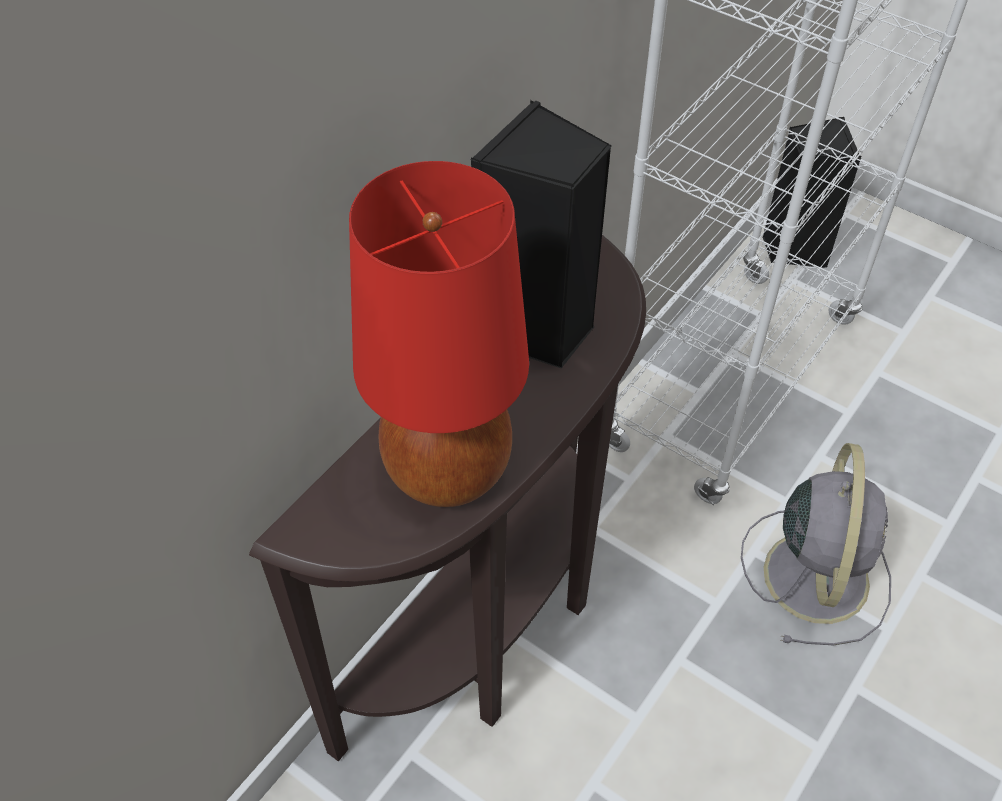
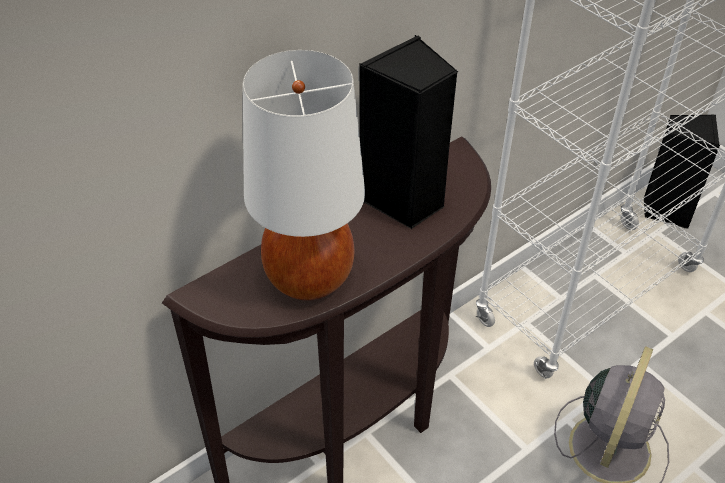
camera: 15 degrees right, 5 degrees down
(445, 471) = (308, 277): red table lamp -> white table lamp

